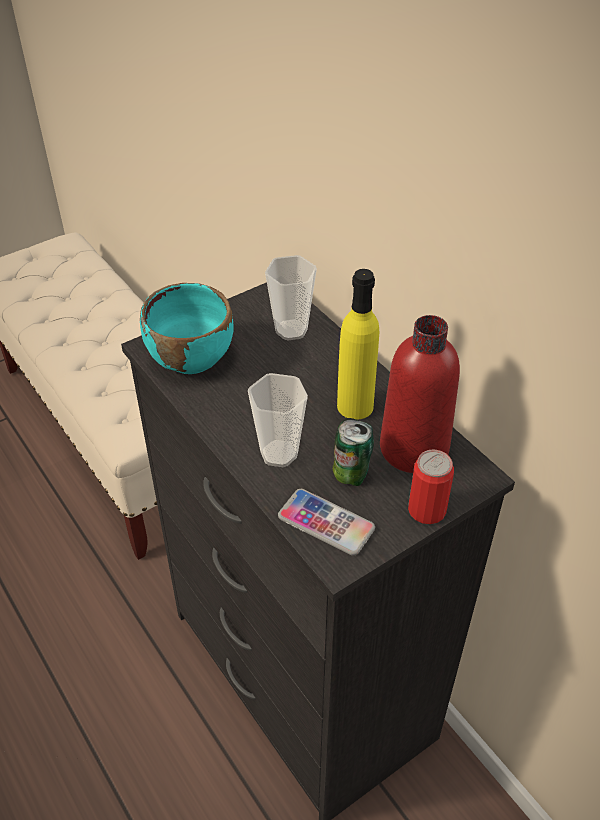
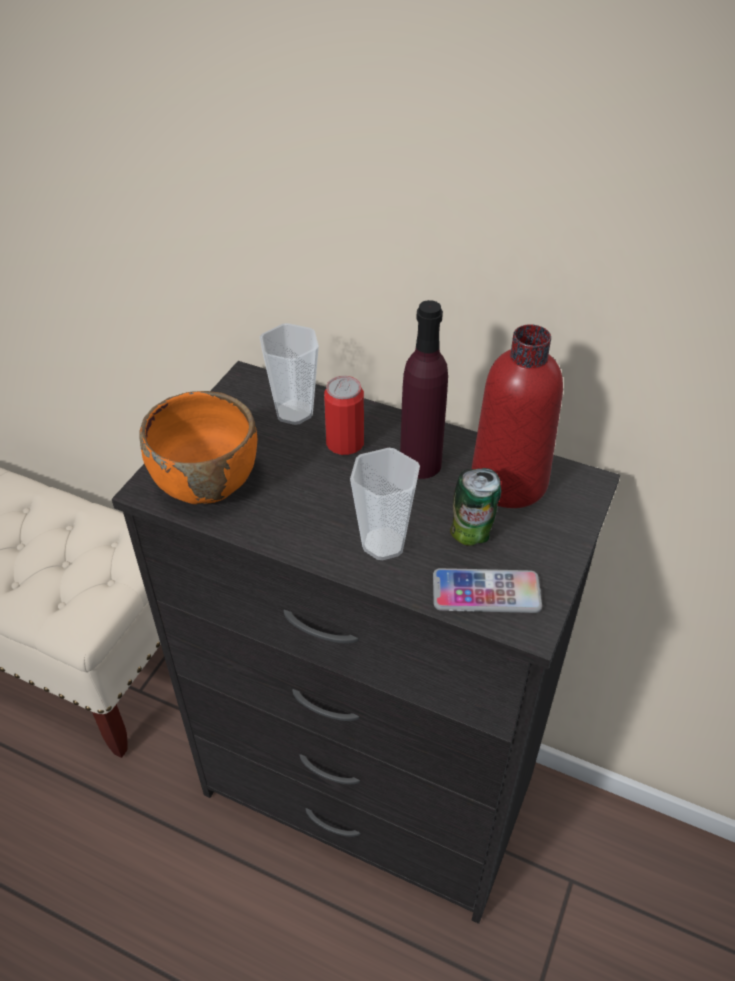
camera: 30 degrees left, 0 degrees up
(191, 357) = (207, 481): turquoise bowl -> orange bowl
(355, 406) = (420, 464): yellow bottle -> purple bottle
(426, 510) = (567, 536): can -> can (345, 443)

